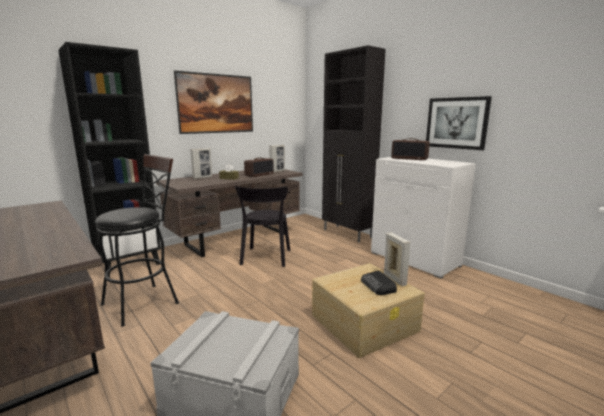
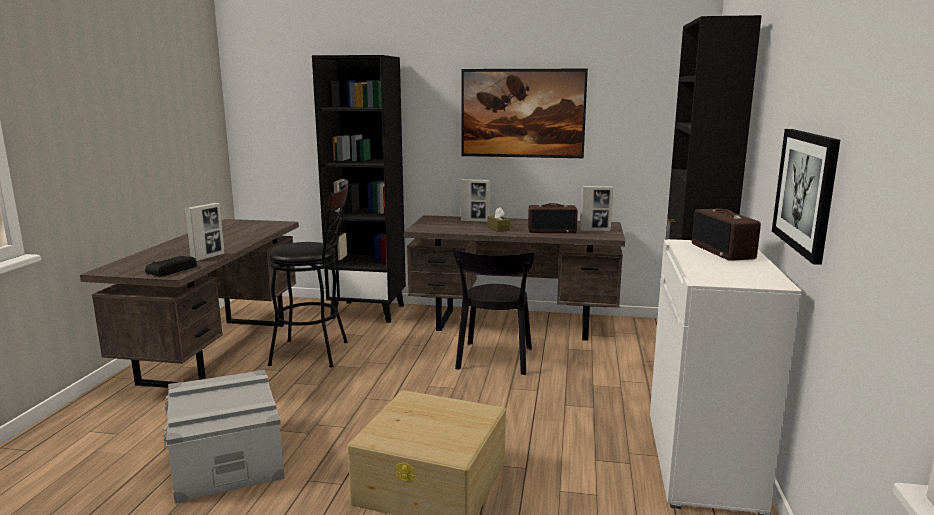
camera: 50 degrees right, 0 degrees up
(265, 258) = (494, 360): black chair -> black chair turned 45 degrees counterclockwise
(378, 286) = (435, 432): radio -> radio (170, 270)
(394, 279) = (473, 437): picture frame -> picture frame (208, 257)

